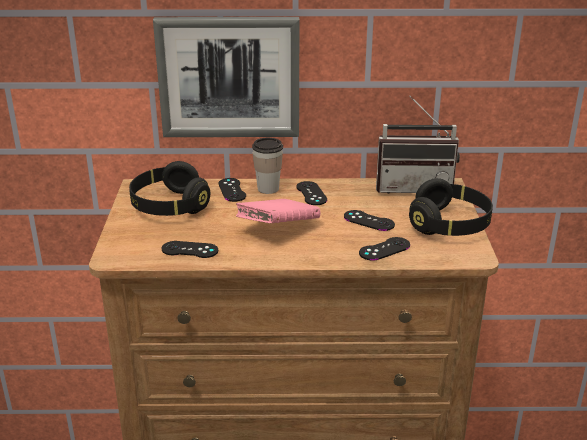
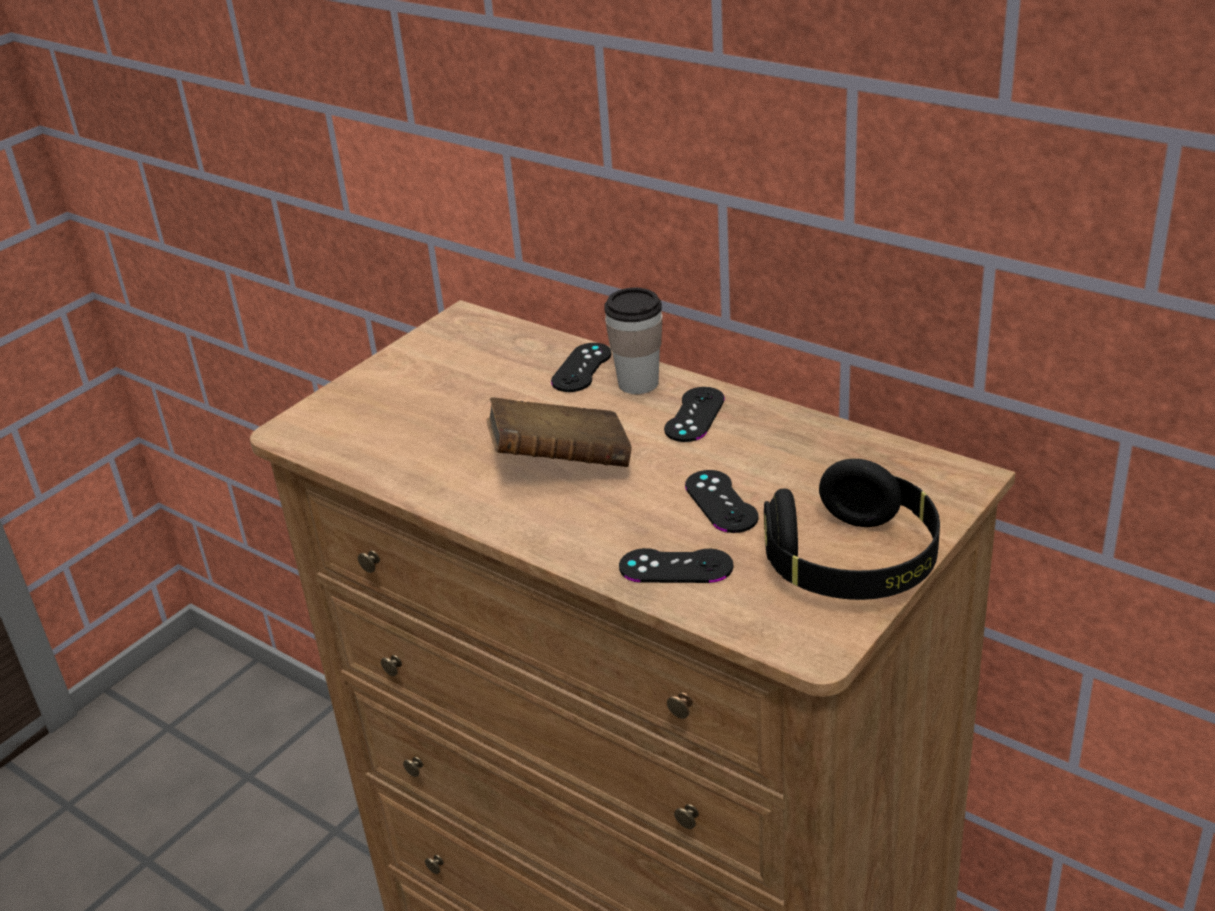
camera: 40 degrees right, 5 degrees up
(169, 206) = (460, 369): black headphones -> none
(190, 250) = (396, 455): black game controller -> none
(229, 77) = (610, 162): picture -> none
(278, 228) = (561, 463): pink book -> brown book
(414, 187) = (891, 461): radio -> none

